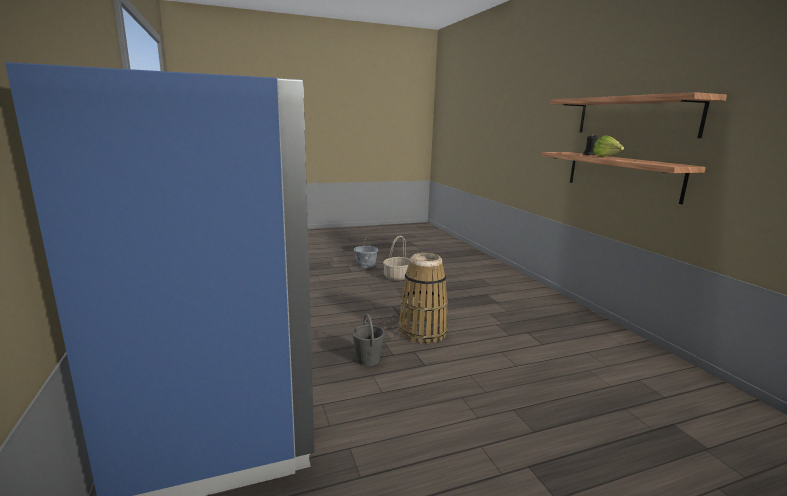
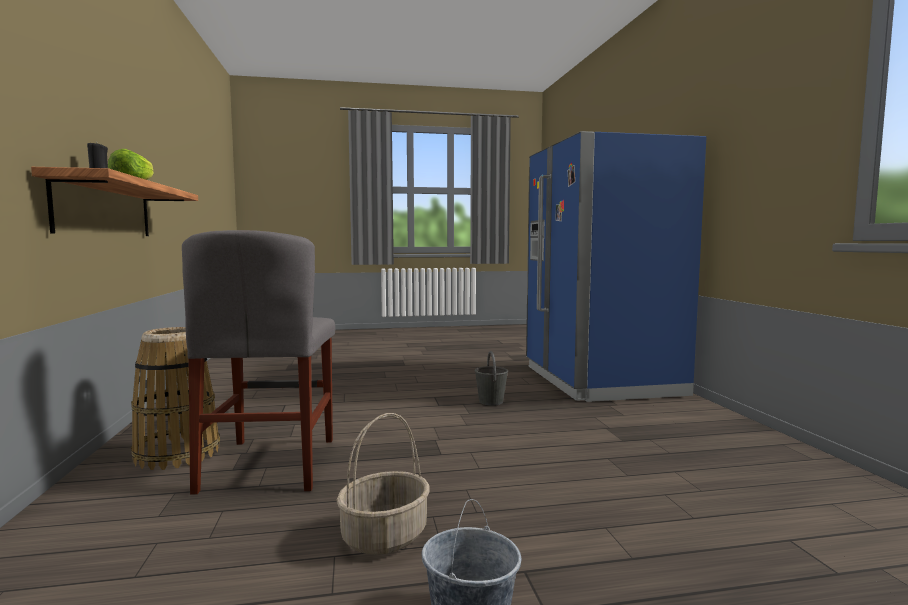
camera: 170 degrees left, 10 degrees down
(422, 332) = (415, 420): basket -> basket (177, 453)
(473, 297) = (270, 464): none -> grey chair
(635, 116) = (102, 123): shelf -> none

